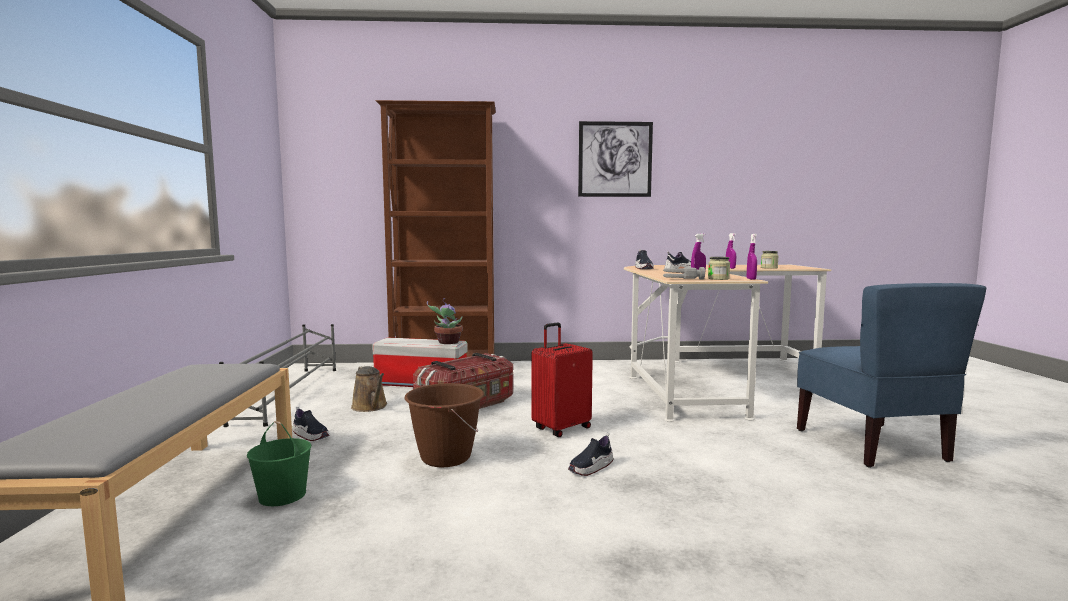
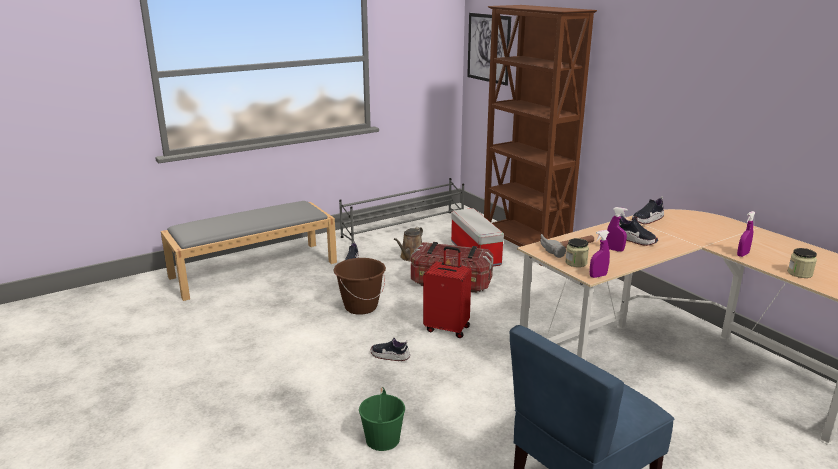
camera: 60 degrees right, 15 degrees up
(281, 495) = (283, 285): green bucket -> green bucket (382, 438)
(447, 342) = (485, 229): potted plant -> none
(615, 159) = (705, 76): picture -> picture (488, 48)

